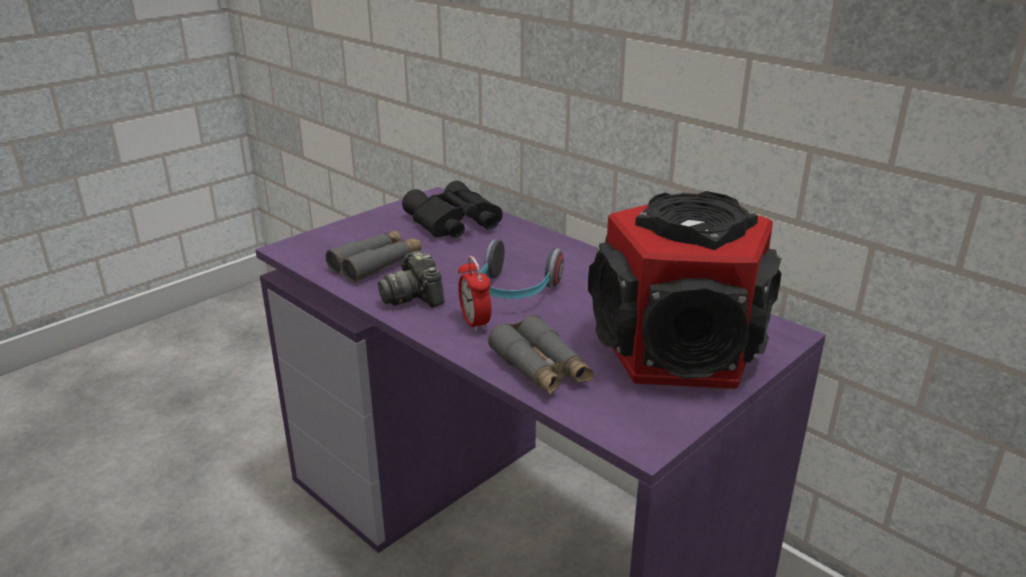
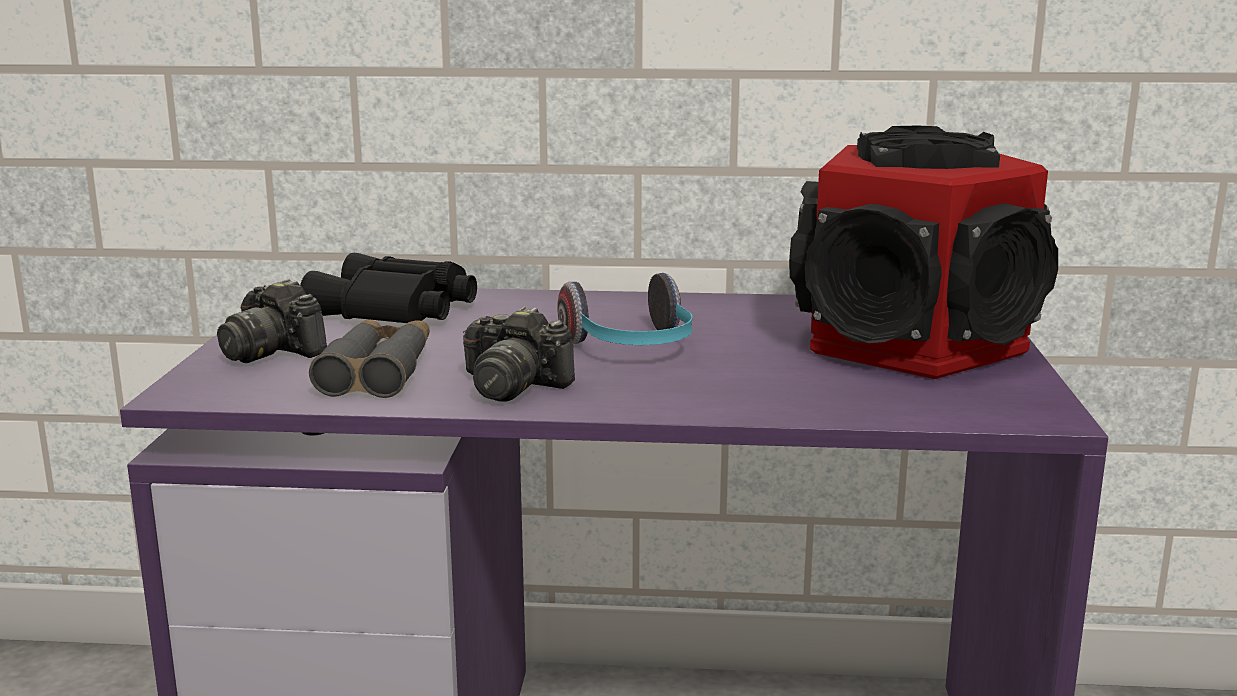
camera: 40 degrees left, 10 degrees down
(359, 234) = (272, 352): none -> camera
(475, 323) = (651, 386): alarm clock -> none
(541, 369) = (820, 398): grey binoculars -> none

